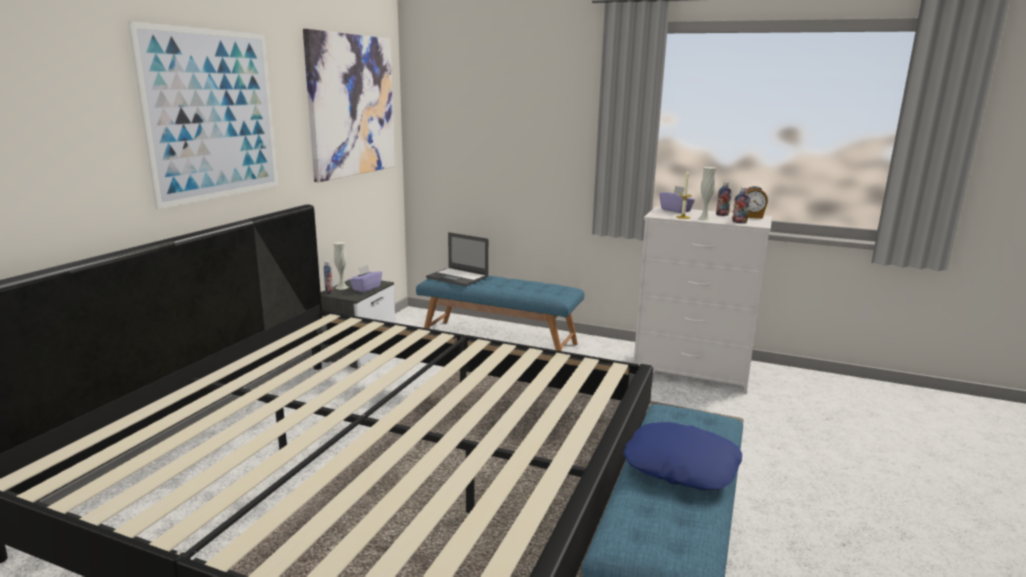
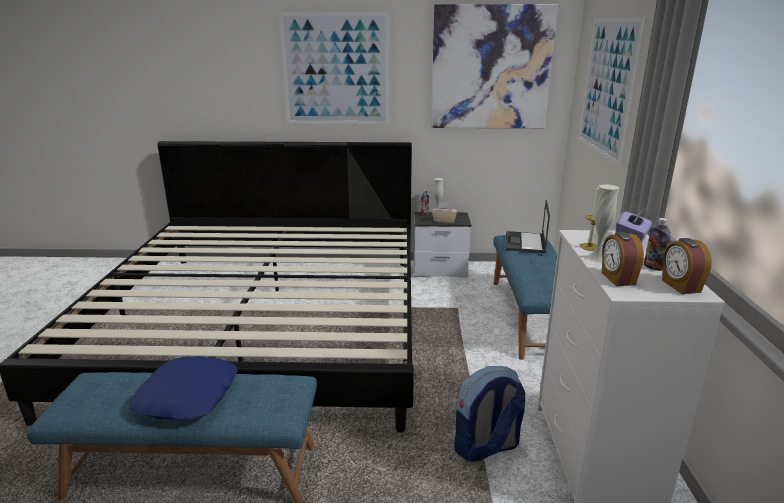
camera: 70 degrees right, 5 degrees up
(366, 288) = (444, 220): purple tissue box -> beige tissue box
(495, 115) = (607, 87): none -> picture
(672, 404) = (486, 447): none -> backpack
(739, 222) = (617, 279): bottle -> alarm clock

